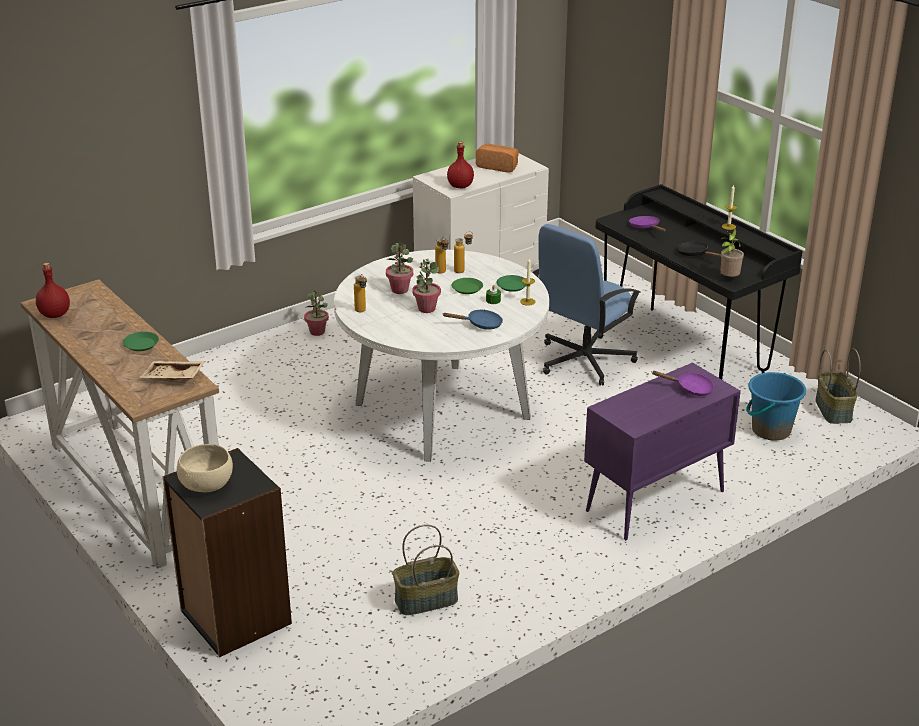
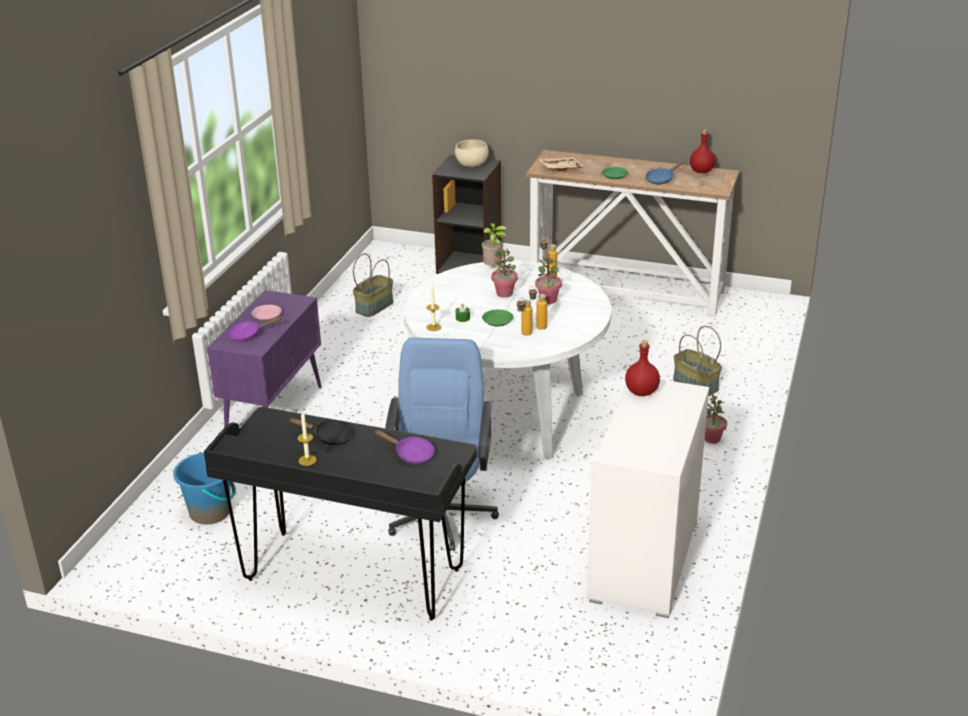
camera: 145 degrees right, 0 degrees up
(480, 324) = (446, 296): blue frying pan -> blue frying pan (661, 179)
(498, 166) = (646, 438): bread -> none
(512, 286) = (464, 336): green plate -> none
(656, 404) = (266, 315): none -> pink plate
(728, 279) = (273, 418): potted plant -> potted plant (494, 269)
(834, 410) = (155, 561): basket -> basket (694, 385)

